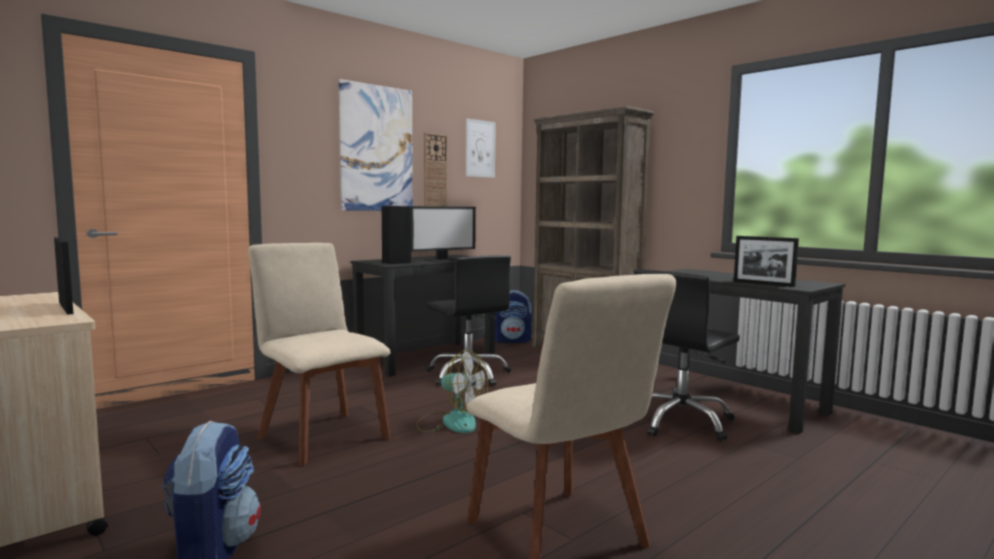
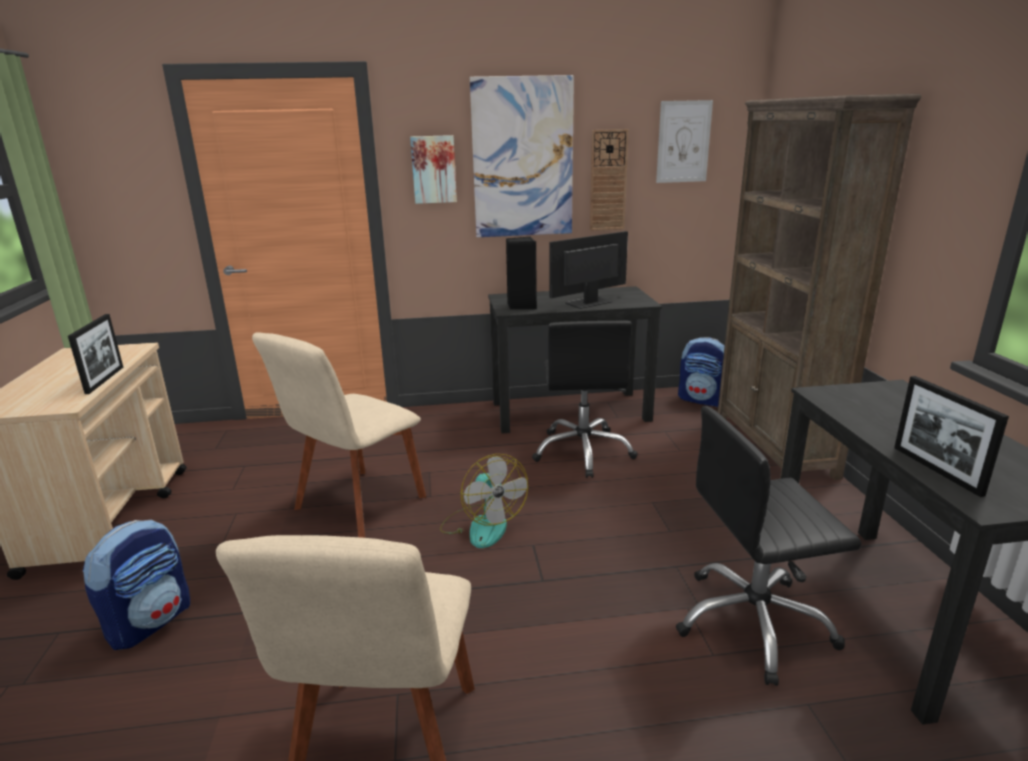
camera: 35 degrees right, 15 degrees up
(307, 149) = (434, 169): none -> picture
(321, 436) = (356, 506): beige chair -> beige chair turned 135 degrees counterclockwise
(443, 260) = (588, 303): monitor -> monitor turned 150 degrees clockwise

